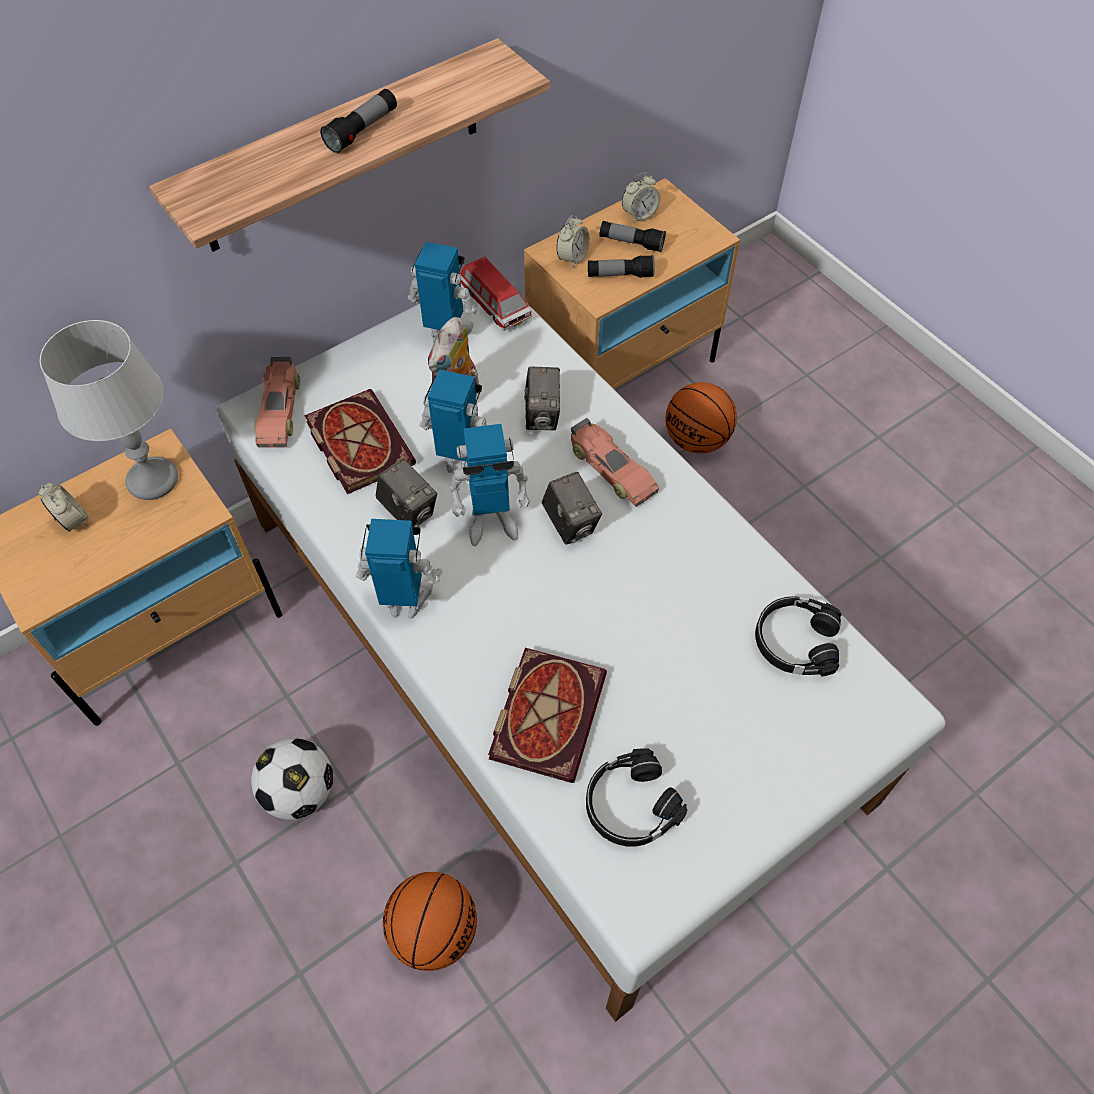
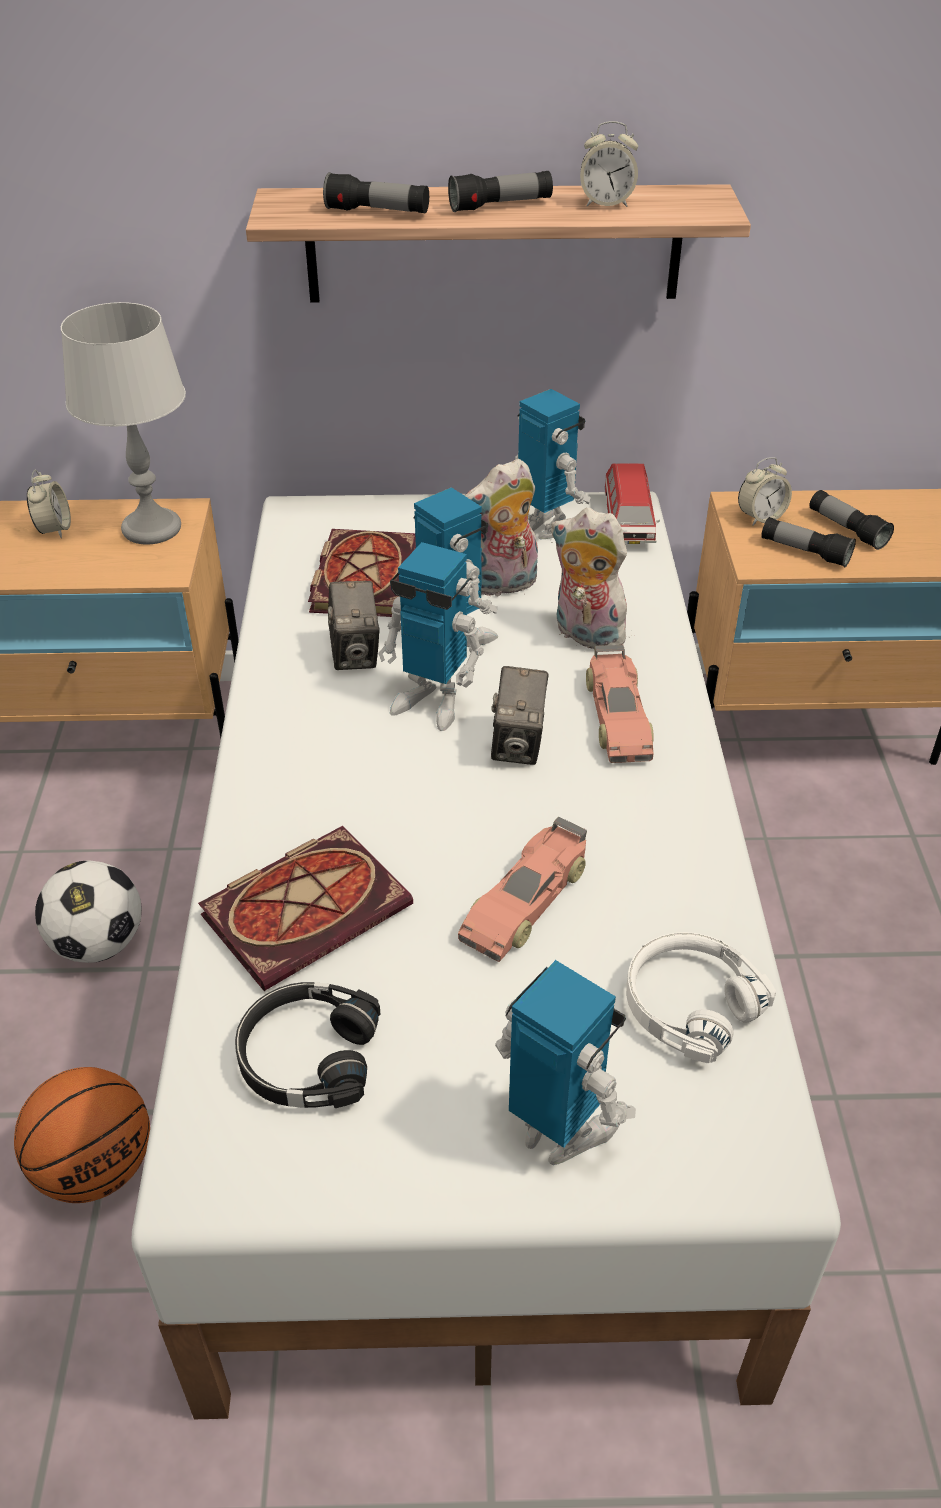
camera: 35 degrees right, 15 degrees down
(277, 177) = (377, 212): none -> flashlight
(279, 410) = (318, 521): toy car -> toy car (526, 900)
(405, 600) = (270, 727): toy robot -> toy robot (559, 1131)
(542, 415) = (585, 635): camera -> plush toy
(639, 215) = (881, 509): alarm clock -> alarm clock (606, 203)
(697, 439) = (845, 833): basketball -> none
(794, 641) = (689, 1003): black headphones -> white headphones

